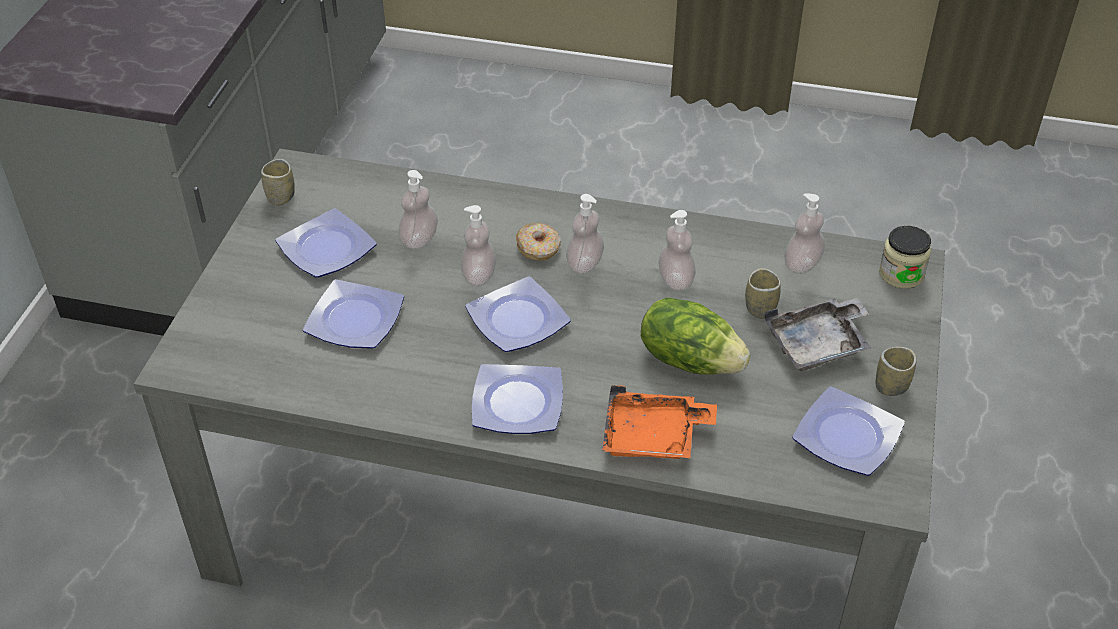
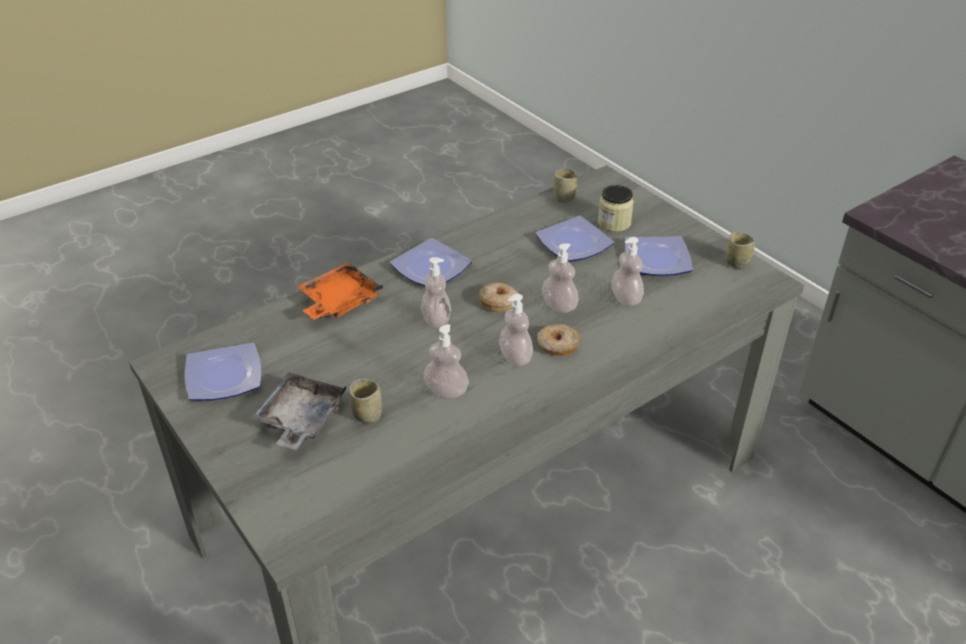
camera: 130 degrees right, 5 degrees down
(518, 318) = (498, 302): plate -> donut
(690, 359) = (371, 351): lettuce -> none
(802, 264) = (377, 471): soap dispenser -> soap dispenser (436, 320)
(891, 386) = (222, 428): cup -> cup (564, 197)
(901, 274) = (292, 525): jar -> jar (614, 223)

